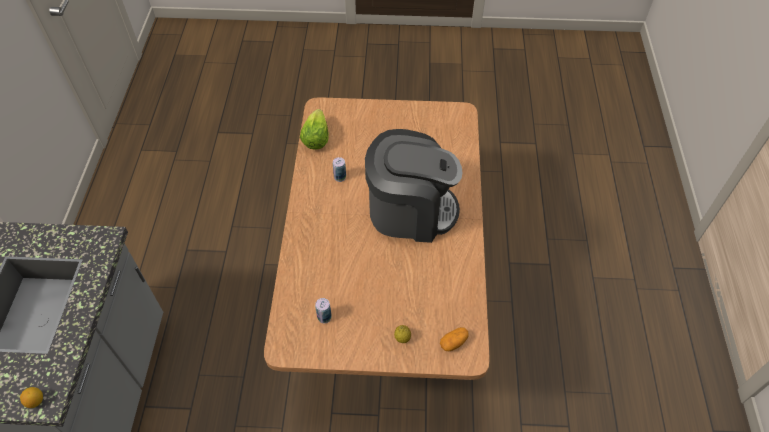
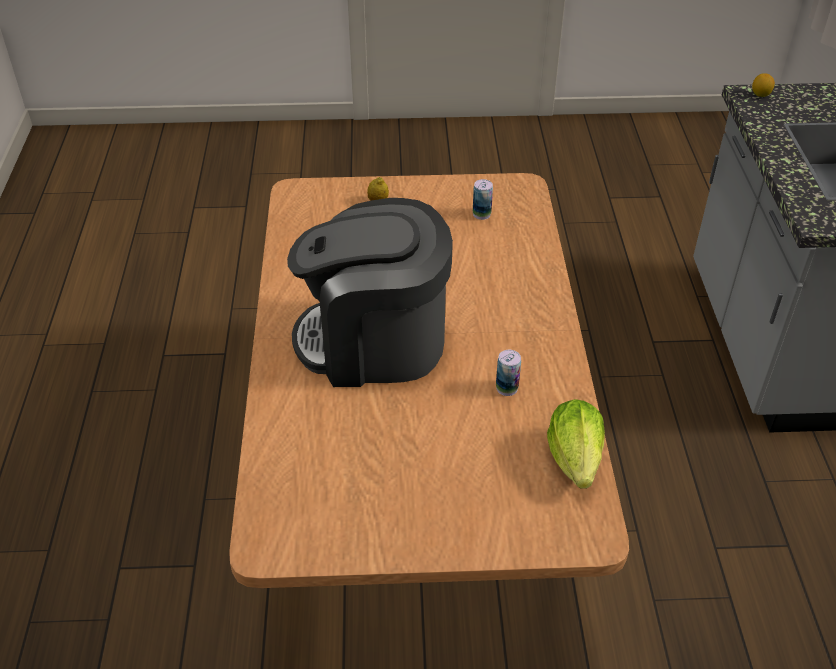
camera: 175 degrees right, 10 degrees down
(453, 342) = (313, 201): potato -> none

